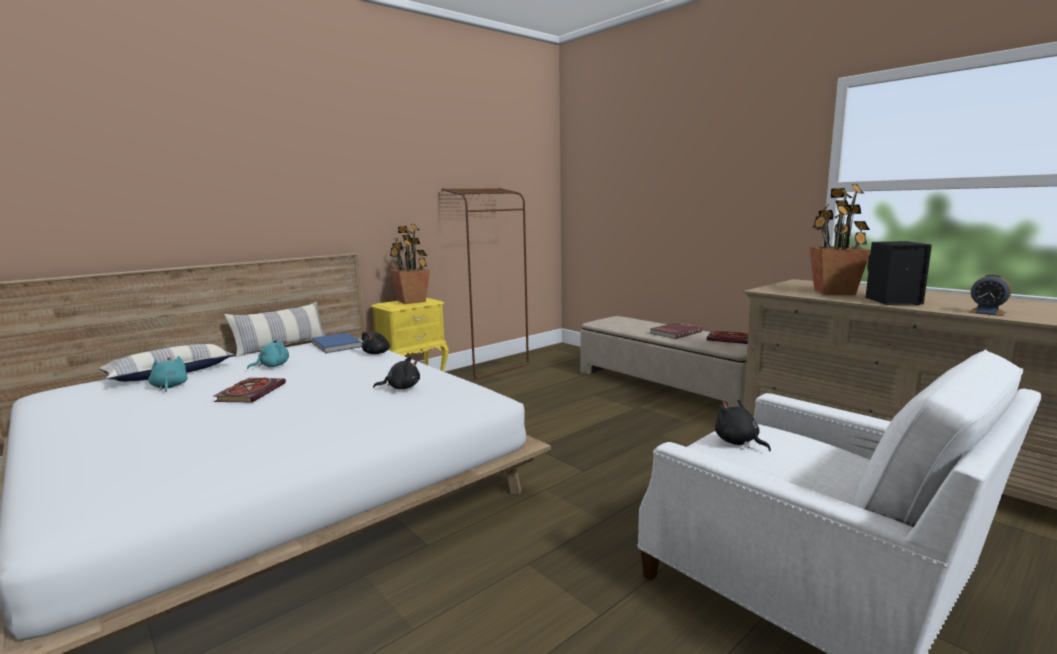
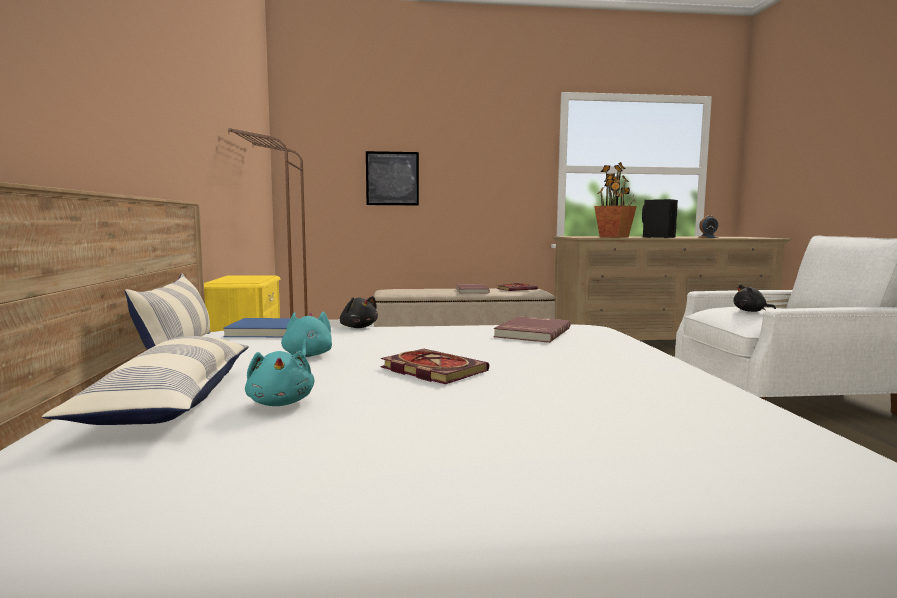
camera: 55 degrees left, 5 degrees down
(169, 387) = (281, 403): turquoise plush toy -> turquoise plush toy turned 120 degrees counterclockwise
(401, 388) = (531, 332): black plush toy -> red book
(411, 301) = (243, 278): potted plant -> none
(643, 205) = (392, 178): none -> picture

